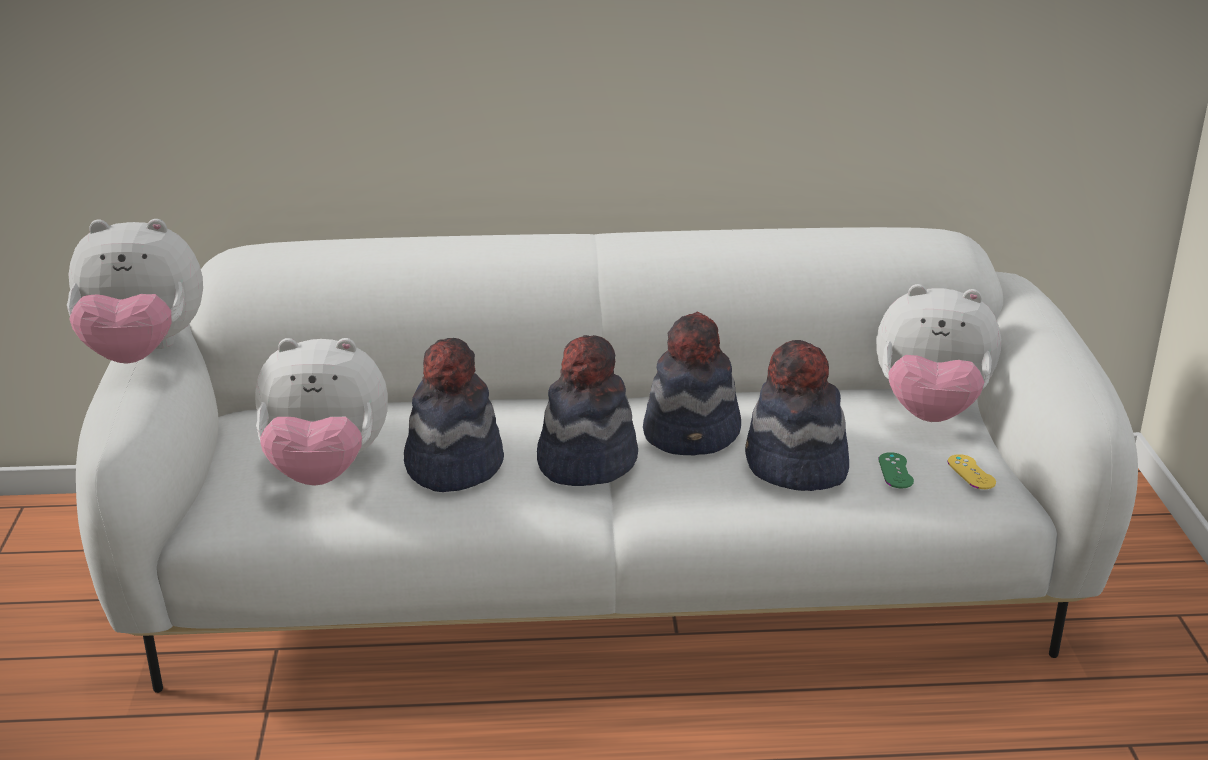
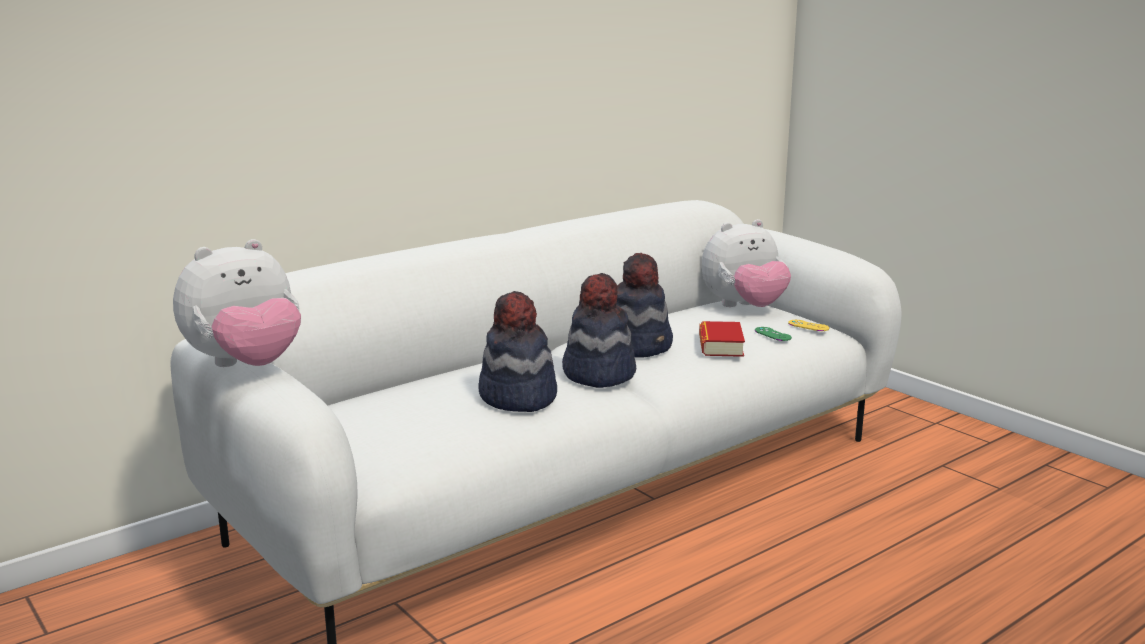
camera: 35 degrees left, 10 degrees down
(325, 470) = (431, 424): plush toy -> none
(795, 467) = (720, 345): hat -> book

